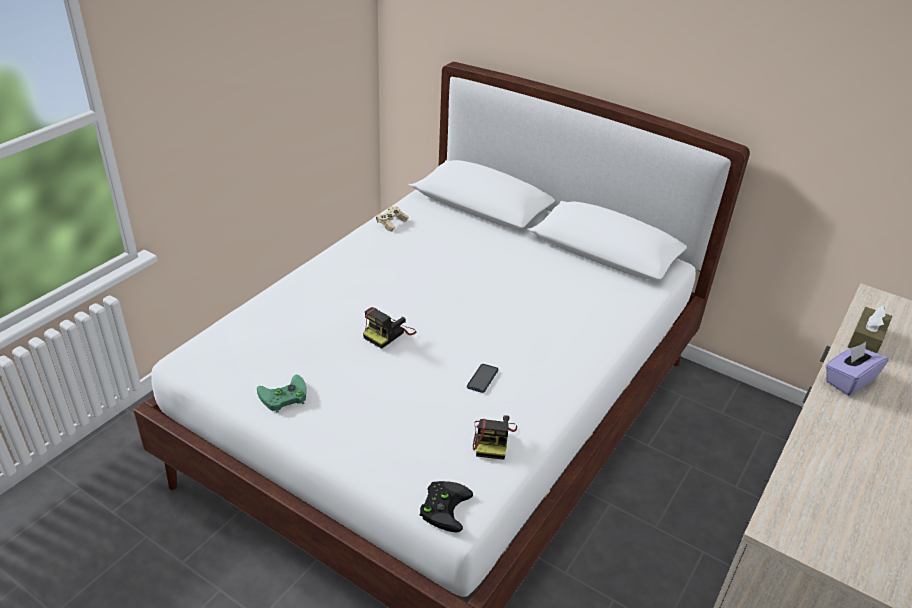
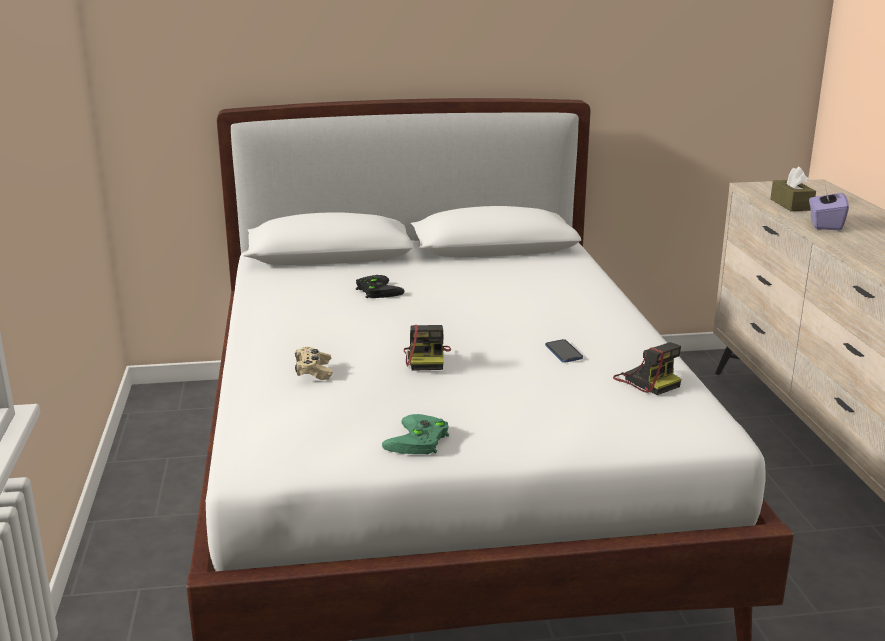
camera: 40 degrees left, 15 degrees down
(392, 223) = (268, 293): beige game controller -> beige game controller (314, 371)
(444, 506) = (696, 434): black game controller -> black game controller (376, 290)

